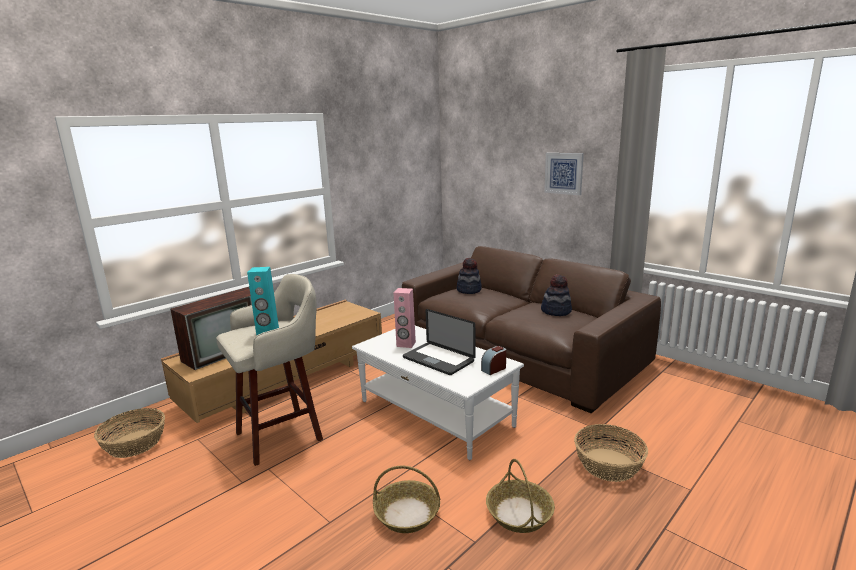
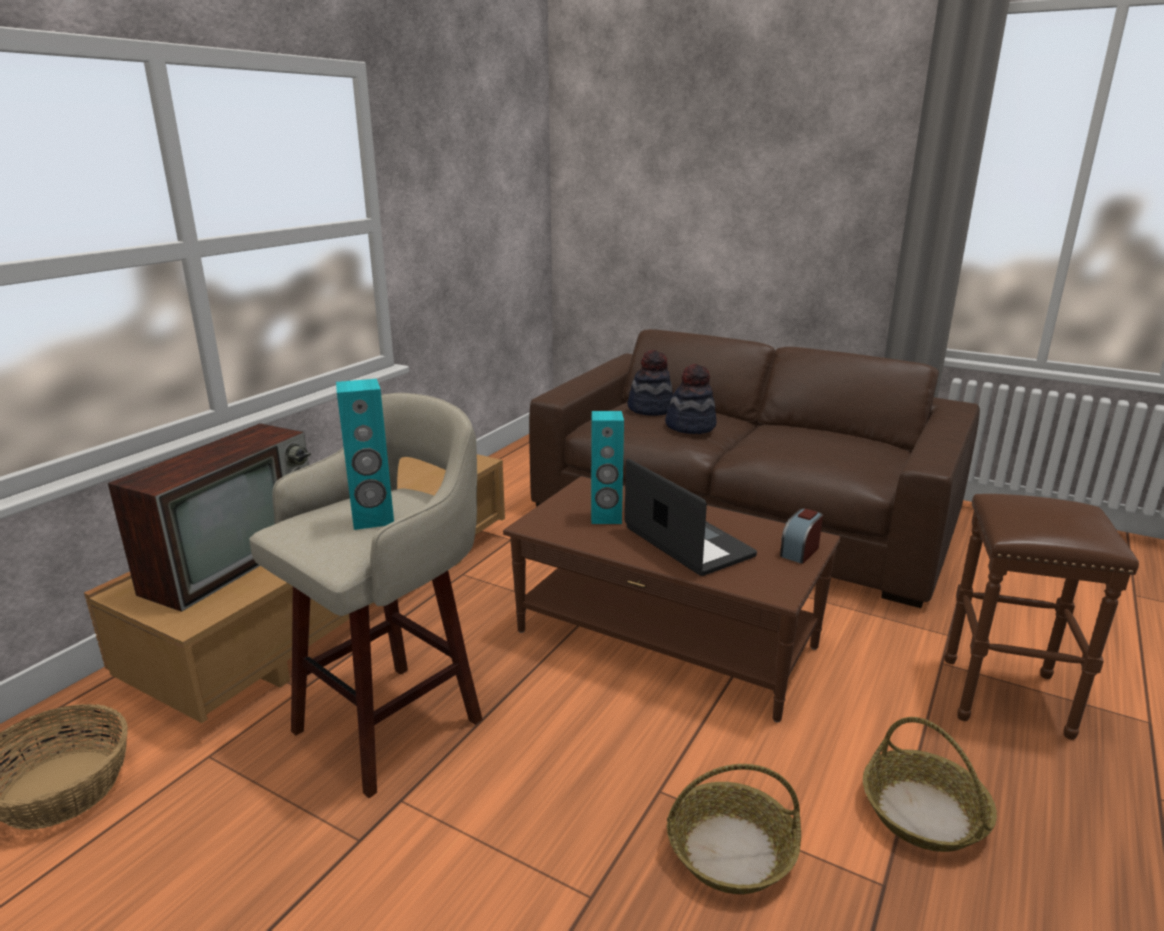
camera: 15 degrees left, 5 degrees up
(406, 344) = (606, 518): pink speaker -> turquoise speaker
(436, 413) = (667, 640): white coffee table -> brown coffee table
(438, 359) = (688, 542): laptop -> laptop turned 150 degrees counterclockwise
(556, 311) = (826, 438): hat -> hat (690, 426)
(564, 173) = (799, 197): picture -> none
(608, 465) = (1003, 697): basket -> brown stool

